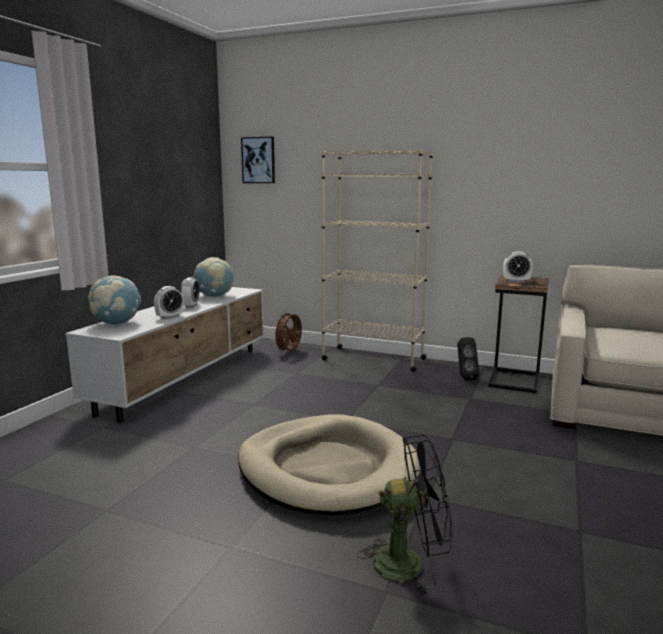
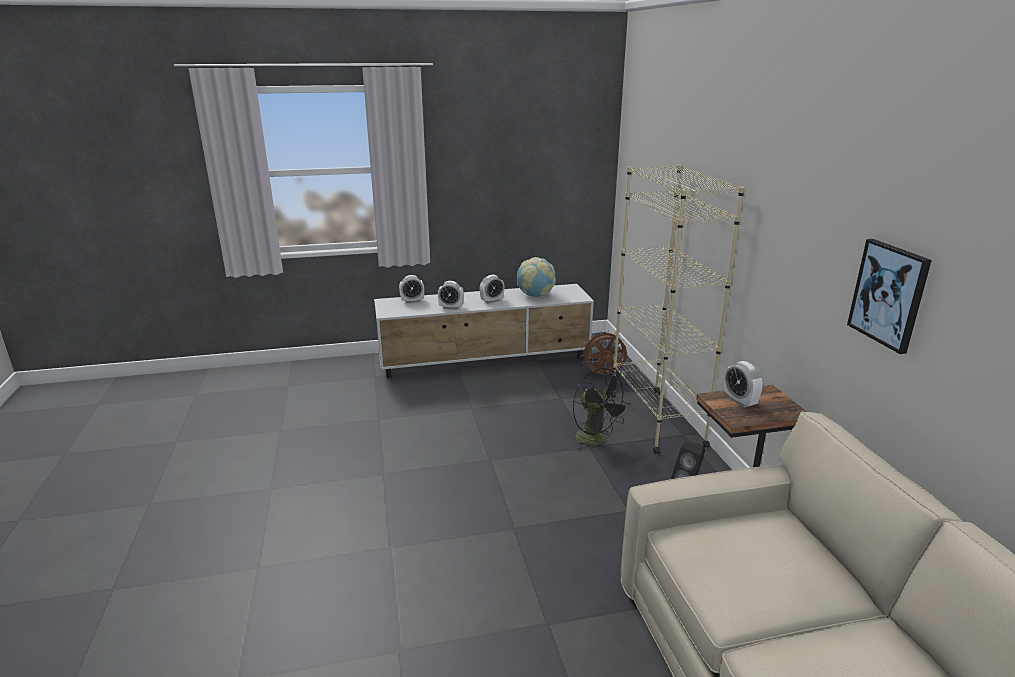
camera: 55 degrees right, 10 degrees up
(116, 323) = (412, 301): globe -> alarm clock
(258, 160) = (636, 155): picture -> picture (889, 294)
(327, 469) = (395, 484): beige dog bed -> none
(409, 562) = (294, 566): black fan -> black fan (596, 440)

